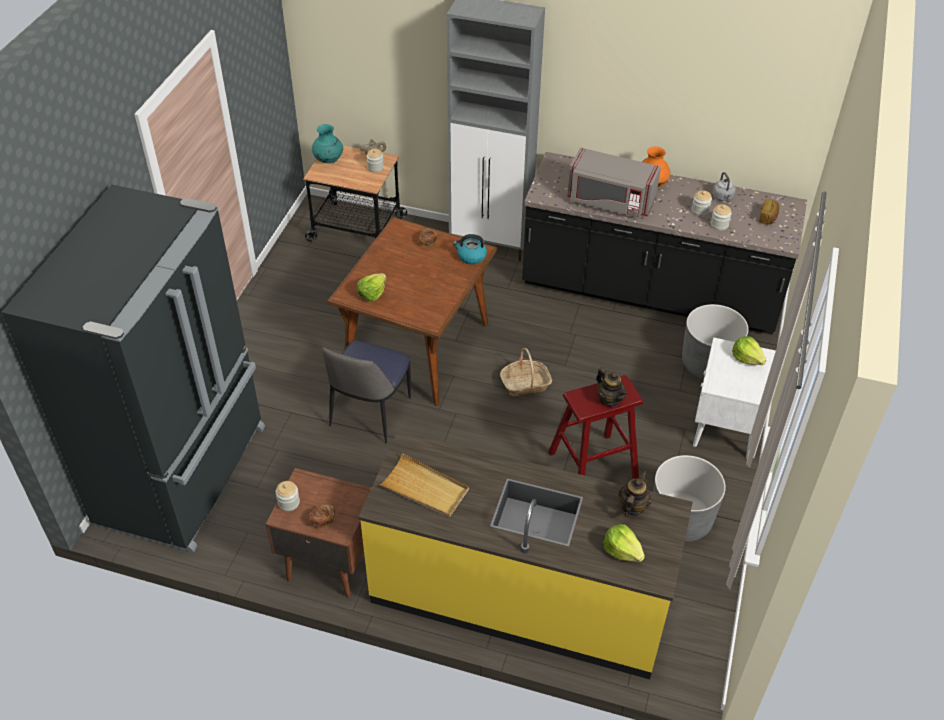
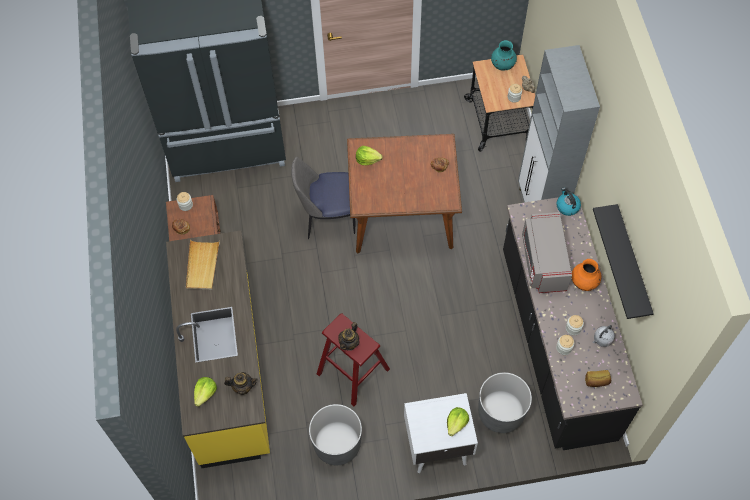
camera: 65 degrees right, 15 degrees up
(471, 257) = (440, 200): kettle -> kettle (567, 206)
(525, 384) = (407, 297): basket -> none
(699, 96) = (632, 264): none -> black shelf

